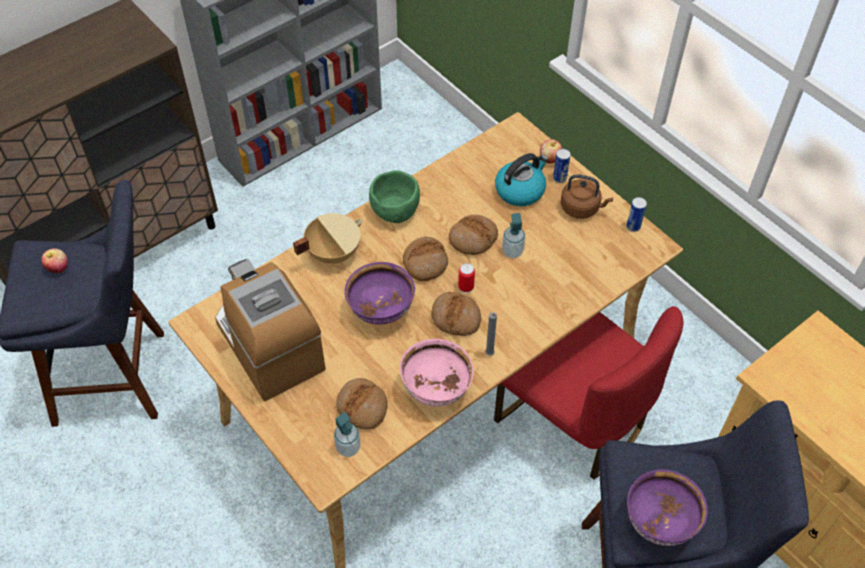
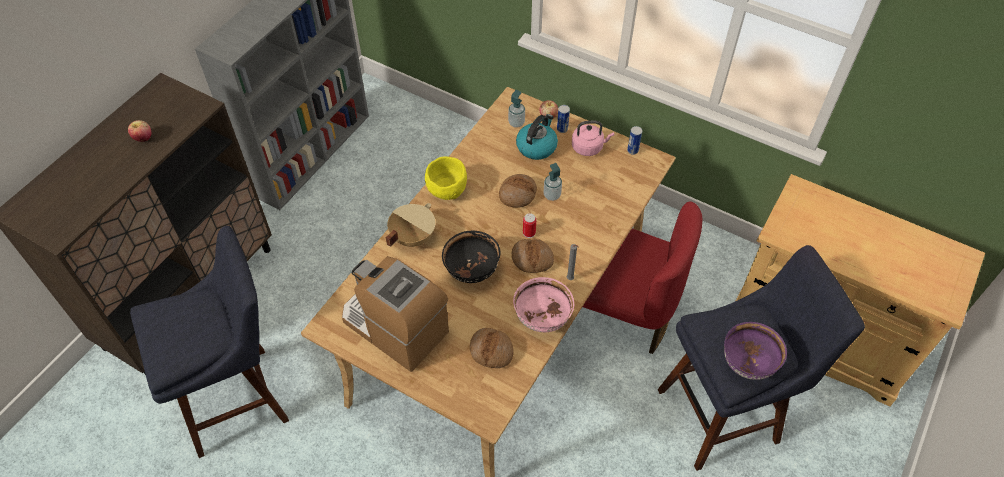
camera: 20 degrees left, 0 degrees up
(58, 268) = (182, 319): apple -> apple (143, 138)
(348, 448) = (494, 386): soap dispenser -> soap dispenser (516, 123)
(381, 312) = (472, 272): purple bowl -> black bowl
(394, 210) = (446, 190): green bowl -> yellow bowl
(425, 263) = (489, 223): bread -> none
(582, 208) = (589, 147): brown kettle -> pink kettle

